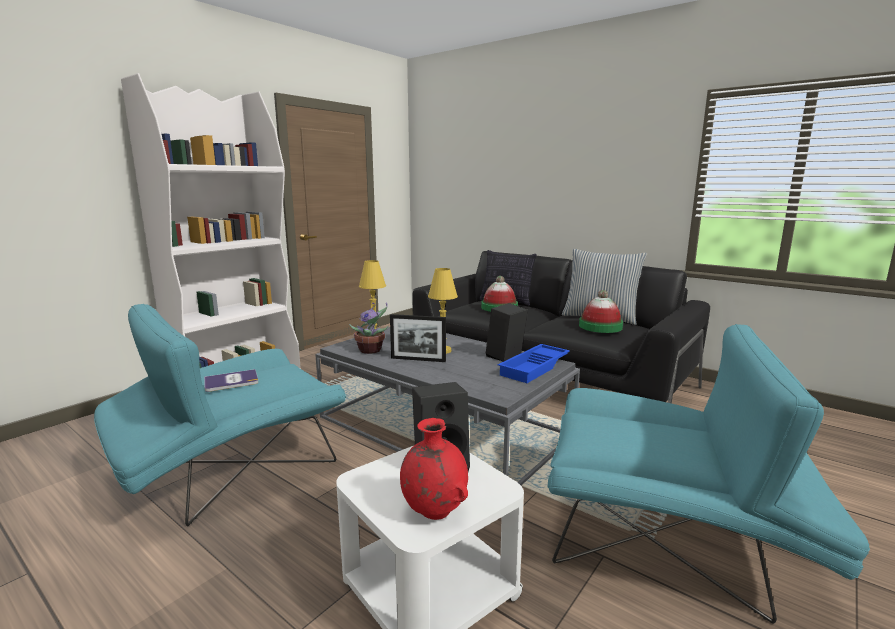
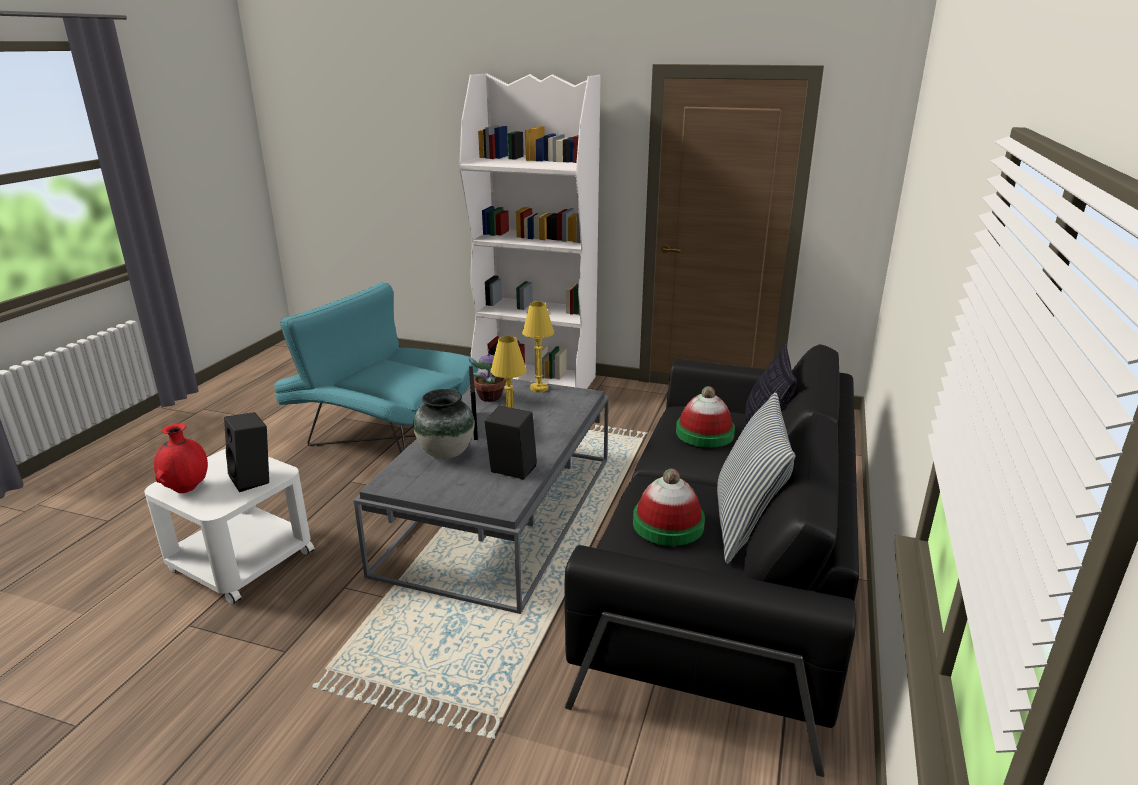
camera: 70 degrees right, 10 degrees up
(231, 381) = (390, 366): book -> none
(461, 372) = (447, 453): none -> vase
(535, 368) = (479, 494): blue tray -> none
(671, 540) = (312, 703): turquoise armchair -> none

